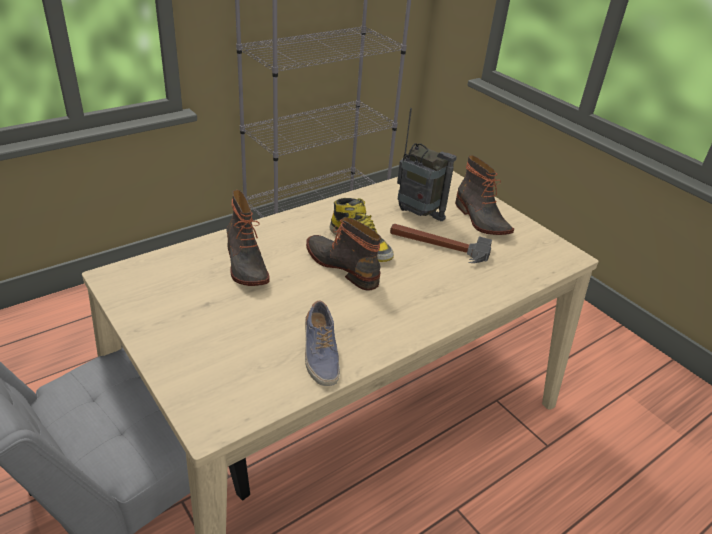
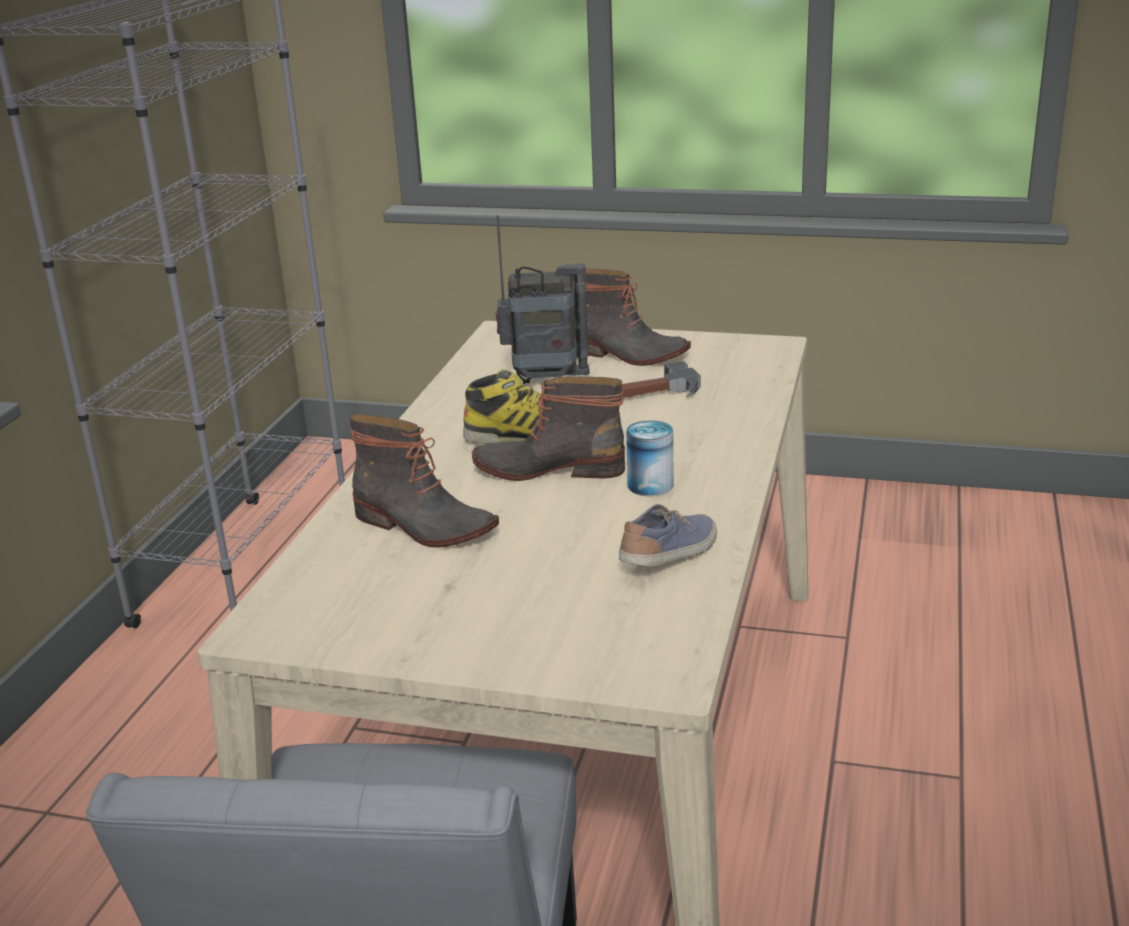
camera: 35 degrees left, 10 degrees down
(319, 354) = (671, 556): shoe -> shoe turned 90 degrees counterclockwise
(373, 305) = (650, 485): none -> can

